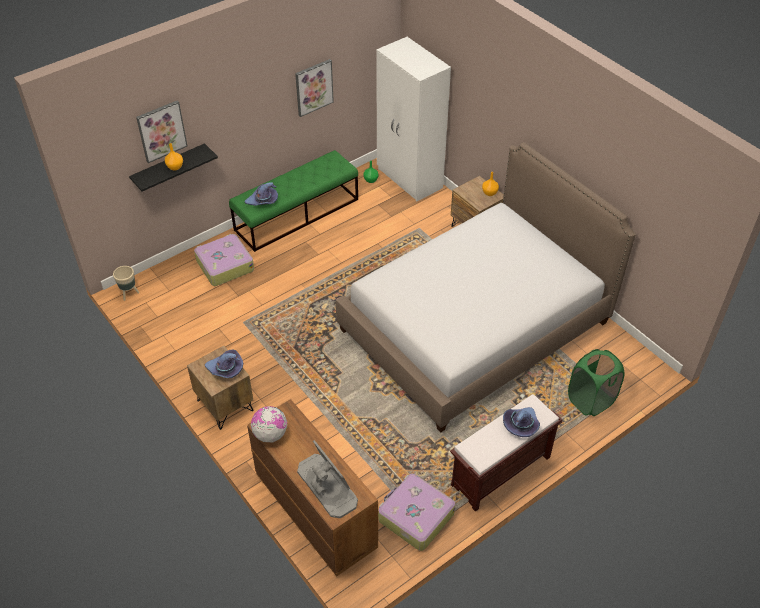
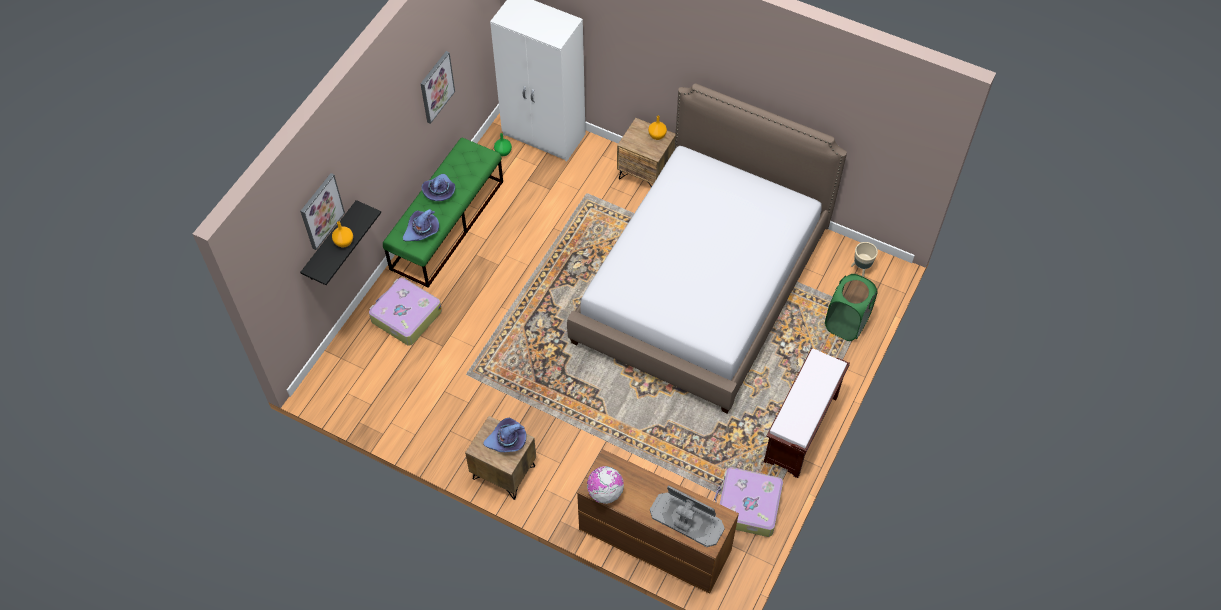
camera: 25 degrees left, 10 degrees up
(129, 294) = (322, 390): beige planter -> beige planter (861, 270)
(521, 425) = (818, 384): purple hat -> purple hat (439, 191)

